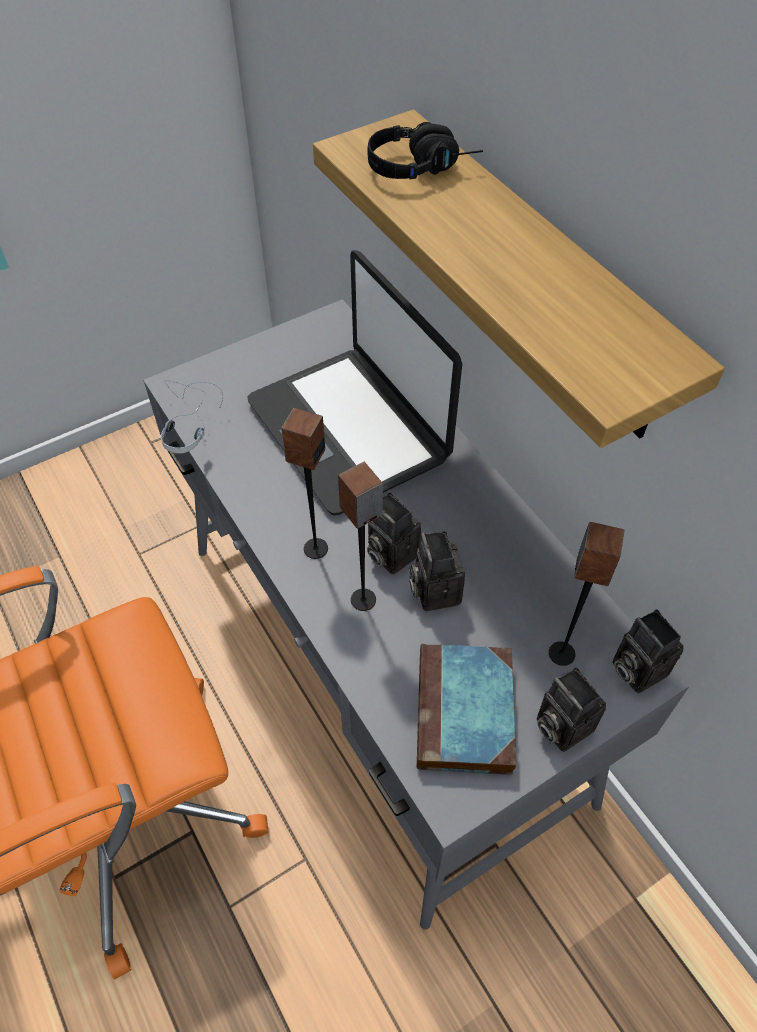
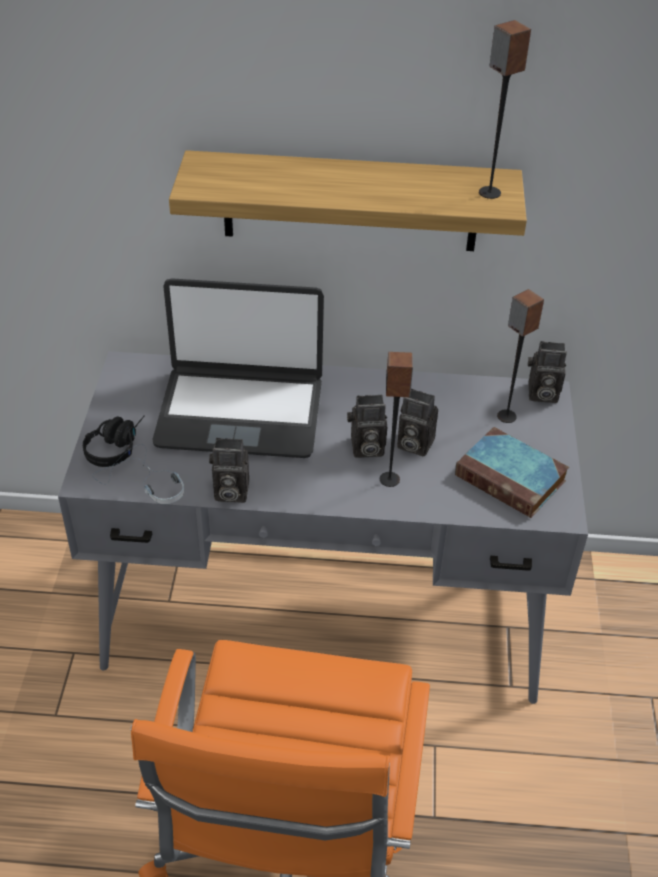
camera: 55 degrees left, 10 degrees down
(315, 548) = (325, 481): speaker -> speaker (489, 193)
(422, 167) = (251, 173): black headphones -> black headphones (116, 446)
(560, 724) = (550, 443): camera -> camera (229, 492)

